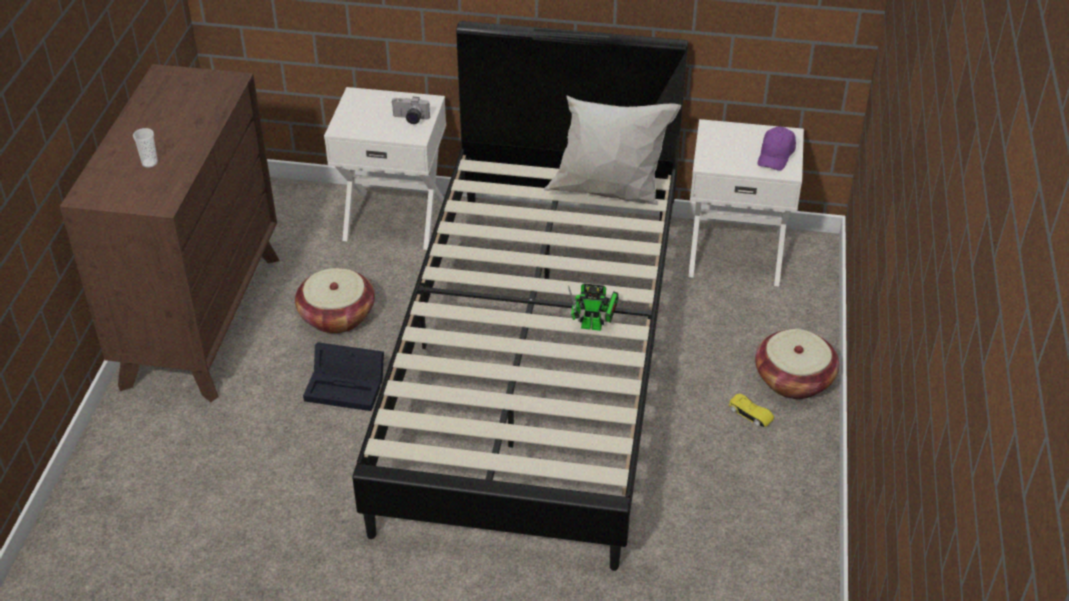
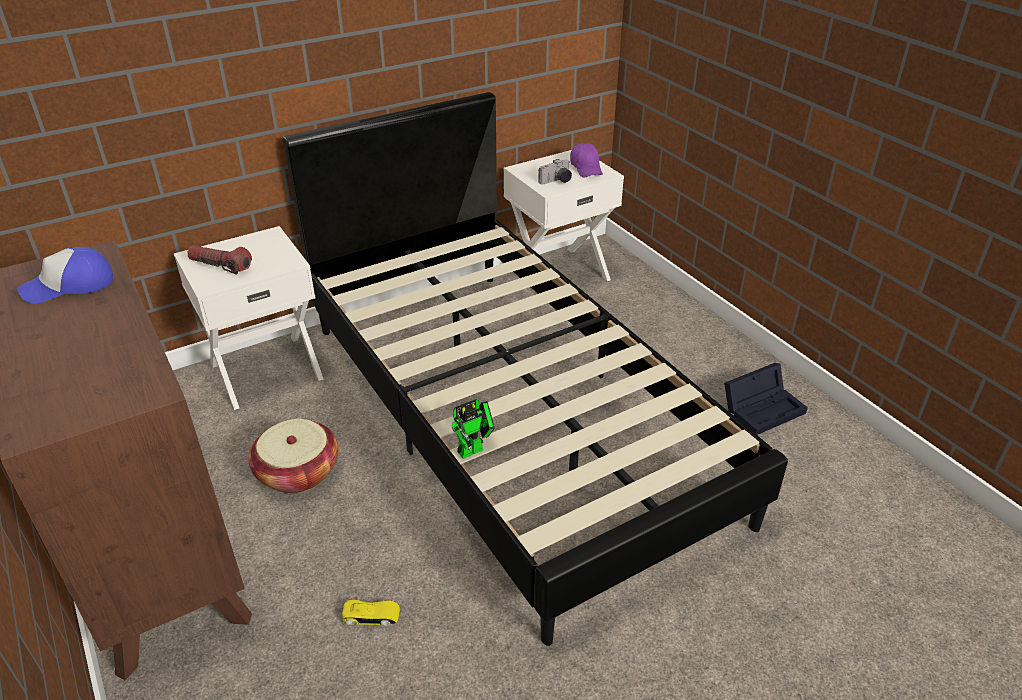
camera: 40 degrees left, 5 degrees down
(150, 163) = (84, 361): cup -> none
(193, 100) = (69, 286): none -> cap
(347, 386) = (375, 525): black storage box -> black storage box (763, 408)
(366, 115) = (221, 265): none -> flashlight
(410, 119) = (269, 252): camera -> camera (556, 181)
(595, 326) = (581, 344): toy robot -> toy robot (474, 449)
(609, 192) = (469, 253): white pillow -> none
(751, 413) = (698, 366): yellow toy car -> yellow toy car (371, 615)
(793, 379) = (694, 330): basket -> none

